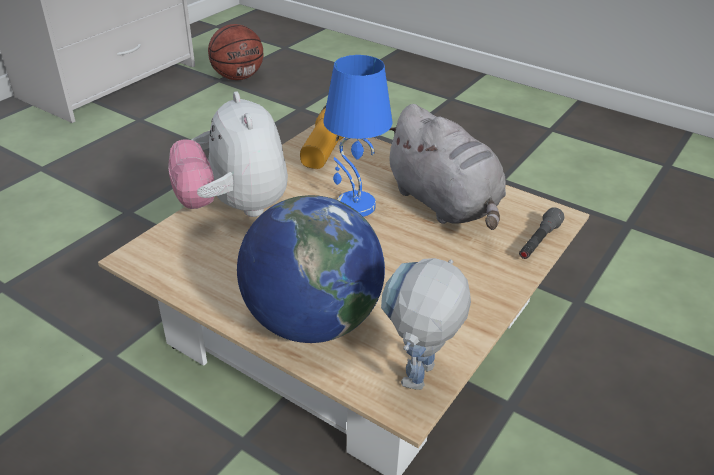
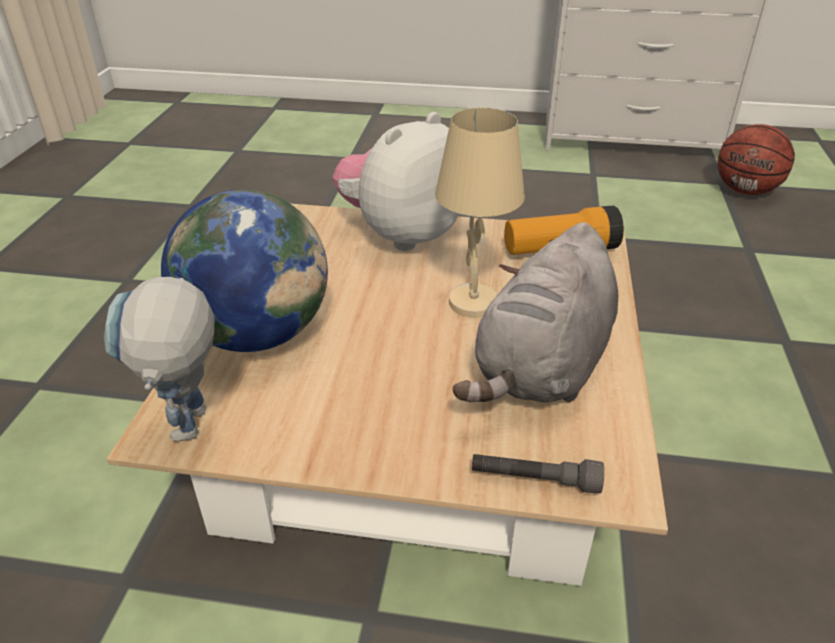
camera: 65 degrees right, 0 degrees up
(354, 206) = (472, 302): blue table lamp -> beige table lamp
(417, 385) = (191, 434): toy robot -> toy robot turned 90 degrees counterclockwise

